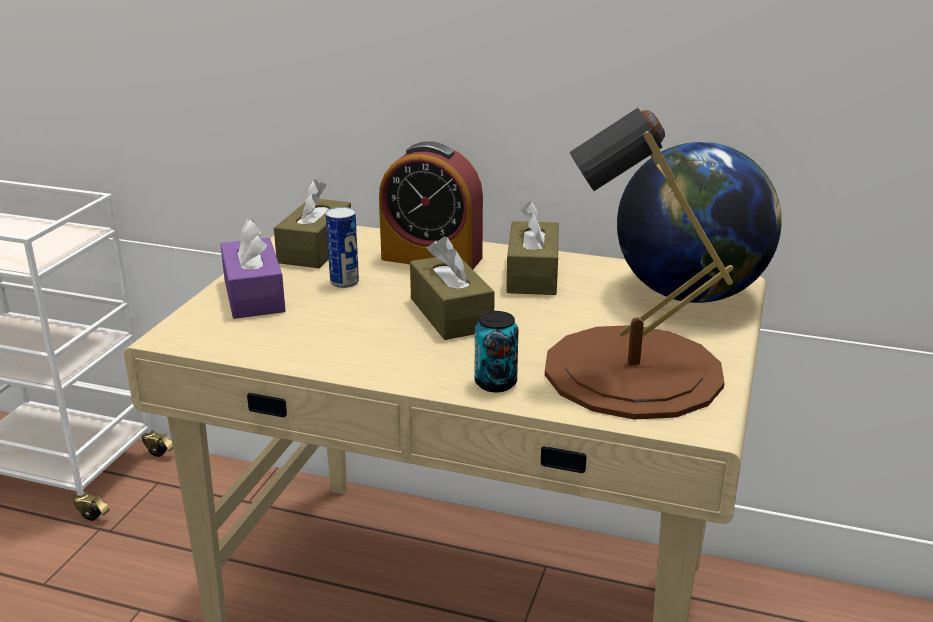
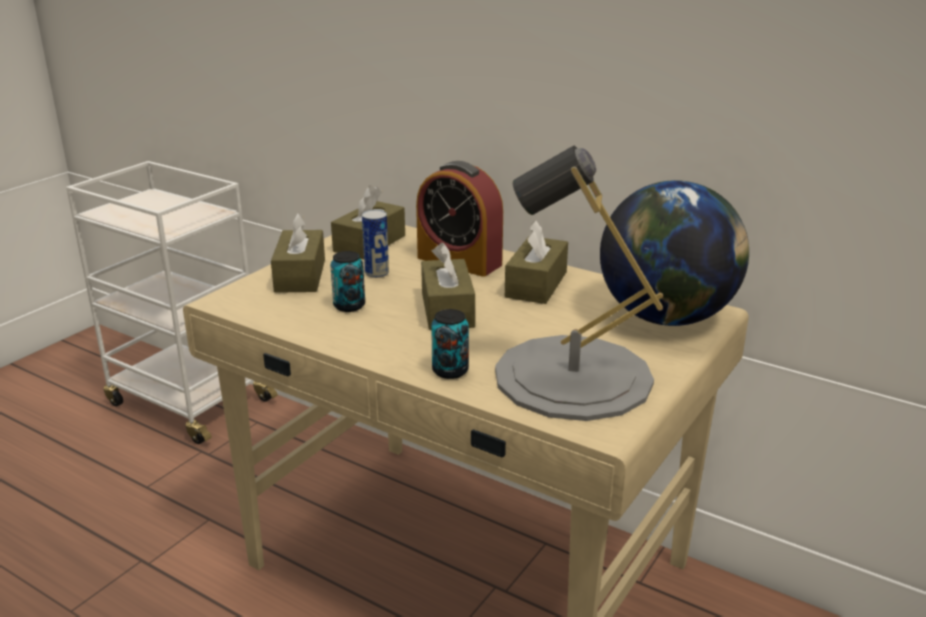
camera: 15 degrees right, 0 degrees up
(254, 295) = (300, 275): purple tissue box -> brown tissue box
(334, 324) = (349, 306): none -> can
(632, 371) = (572, 377): brown table lamp -> grey table lamp

